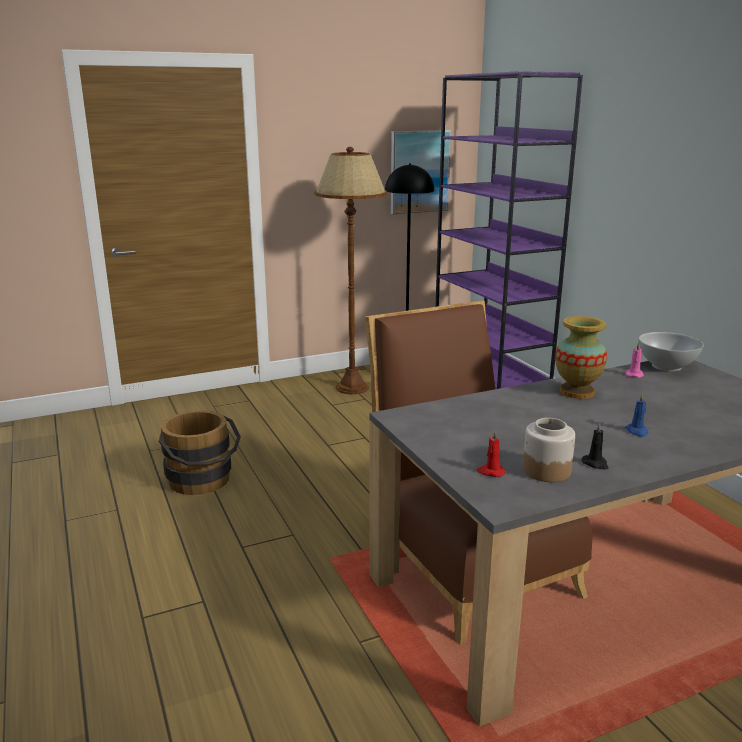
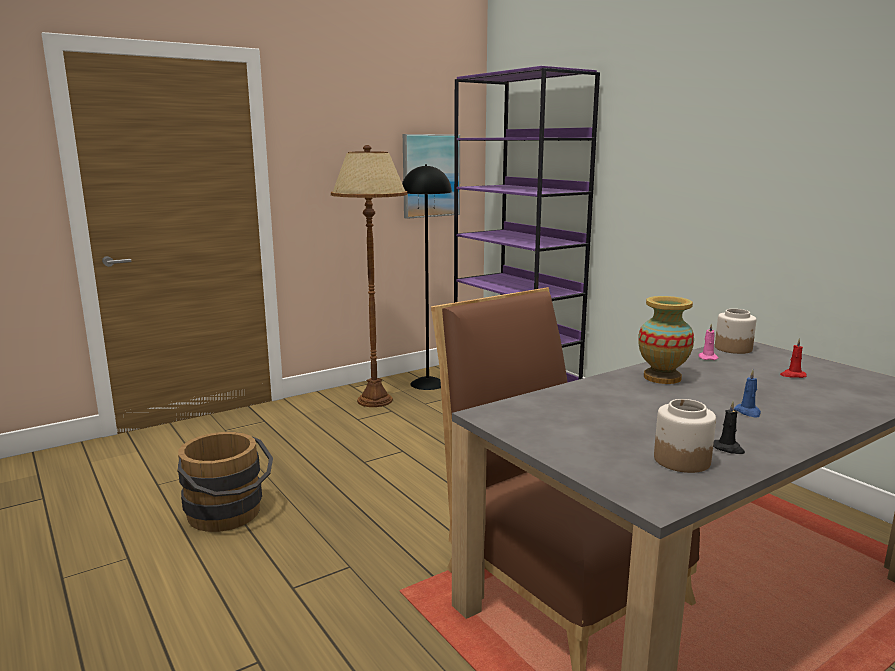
camera: 10 degrees left, 5 degrees down
(490, 472) = (622, 467): red candle -> red candle (792, 375)
(667, 366) = (733, 348): white bowl -> jar

